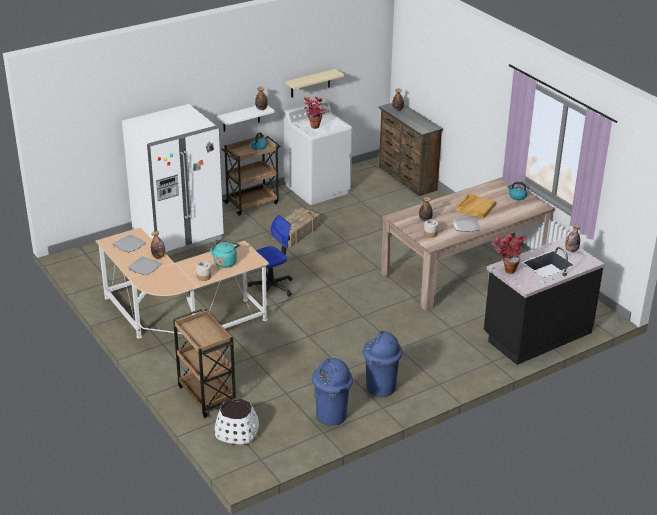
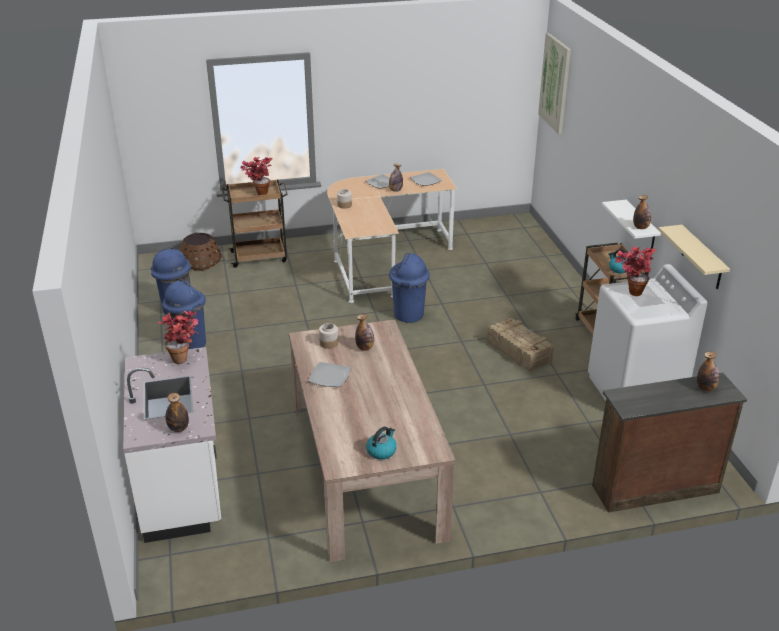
camera: 110 degrees right, 0 degrees up
(64, 115) = (555, 83): none -> picture
(178, 236) = (540, 276): white fridge -> none
(204, 329) = (258, 193): none -> potted plant
(225, 262) = (363, 218): turquoise kettle -> none
(237, 432) = (200, 263): white planter -> brown planter
(272, 287) = (408, 315): office chair -> blue trash can
(475, 207) = (373, 399): beige tray -> none
(536, 334) = (183, 486): black counter -> white counter

